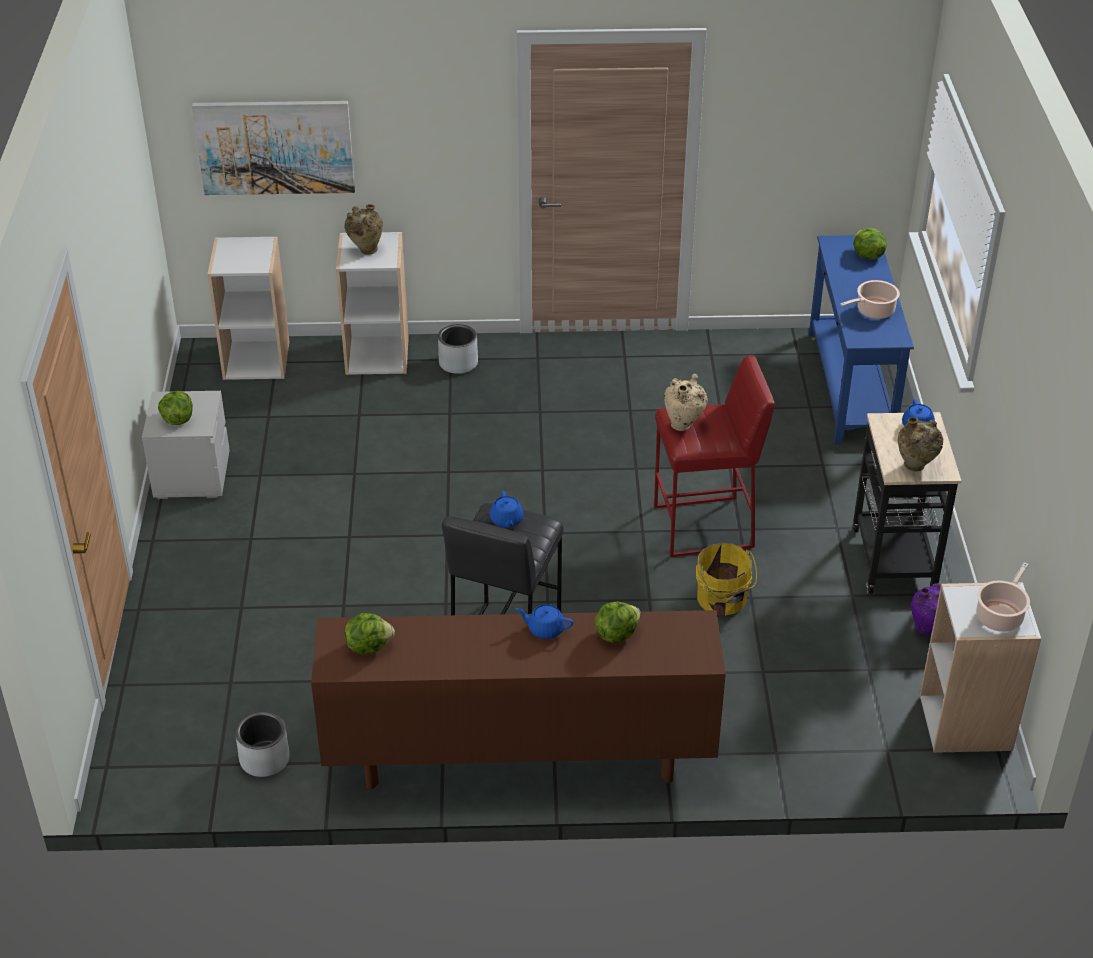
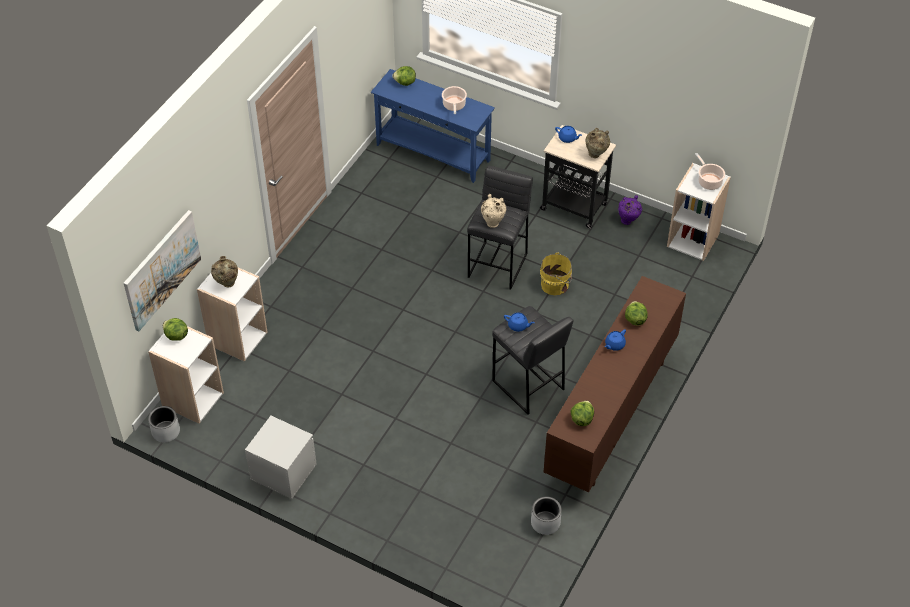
camera: 60 degrees left, 10 degrees up
(177, 419) = (283, 446): lettuce -> lettuce (176, 336)
(458, 363) = (278, 304): grey planter -> grey planter (166, 431)
(705, 526) = (498, 264): red stool -> grey stool

